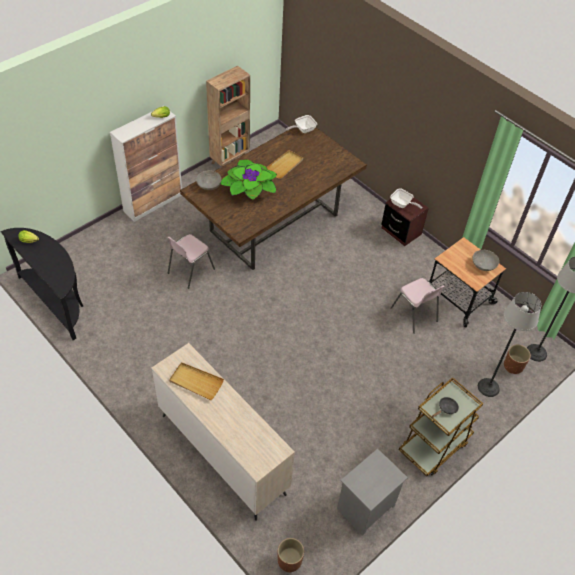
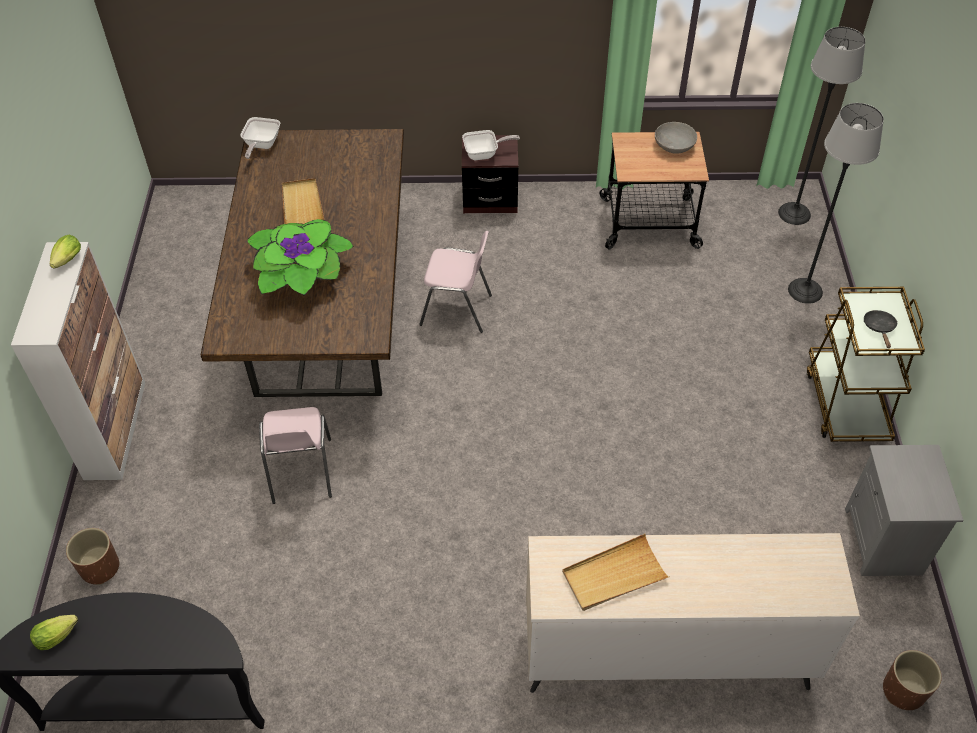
camera: 45 degrees left, 0 degrees up
(209, 185) = (234, 314): grey bowl -> none
(230, 161) = (154, 283): brown bookcase -> none
(414, 315) = (633, 280): pink chair -> pink chair (457, 310)
(513, 366) = (794, 246): brown planter -> brown planter (100, 567)

